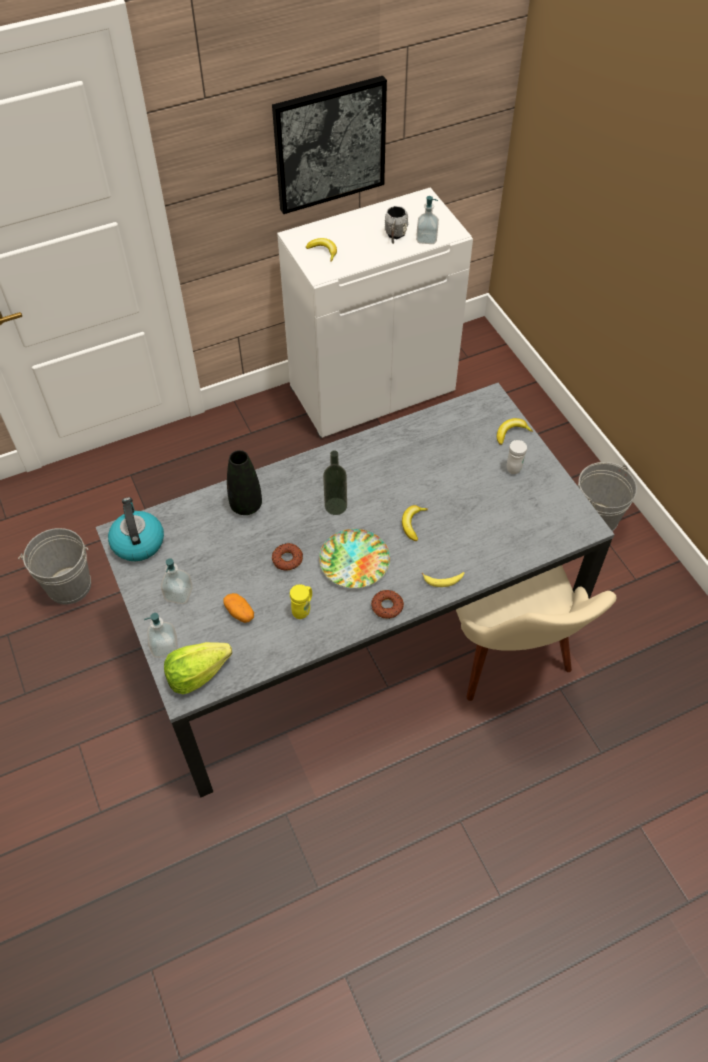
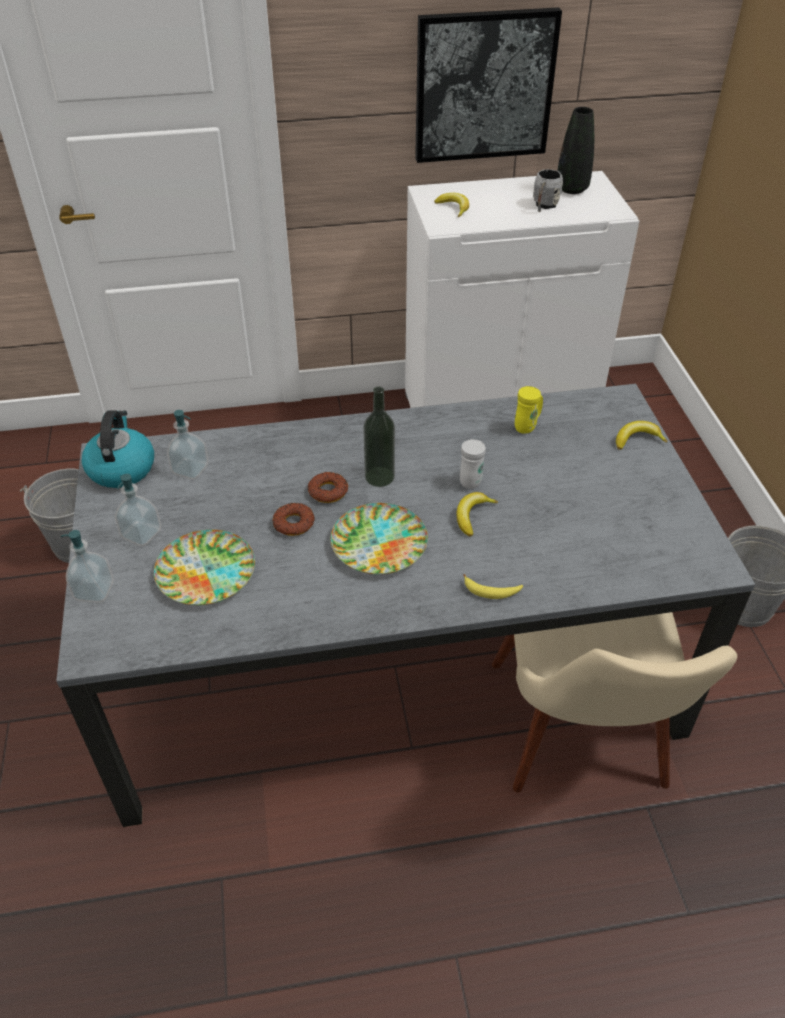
camera: 15 degrees right, 10 degrees down
(197, 674) = (118, 632): lettuce -> none
(240, 613) = (206, 572): potato -> plate
(246, 505) = (268, 455): black vase -> black vase (572, 189)
(303, 609) = (289, 586): yellow mug -> yellow mug (527, 426)
(387, 606) = (402, 606): donut -> donut (328, 491)
(426, 239) = (581, 213): soap dispenser -> soap dispenser (190, 469)
(514, 466) = (631, 476): white mug -> white mug (472, 480)

